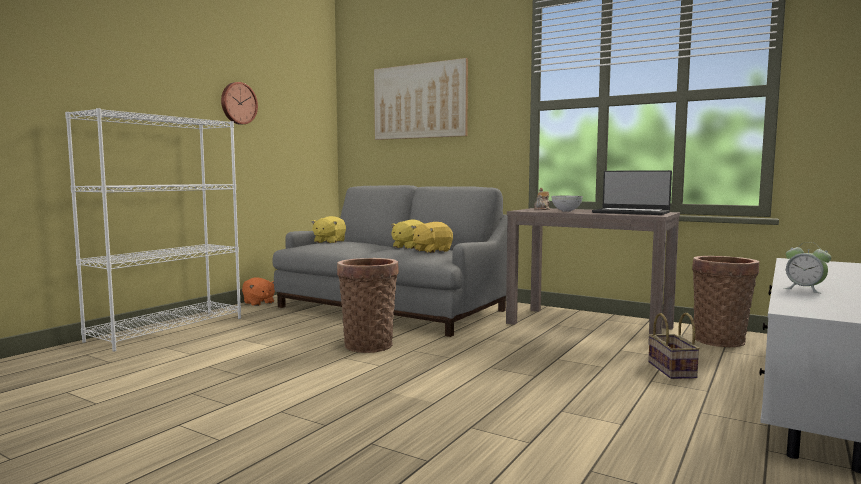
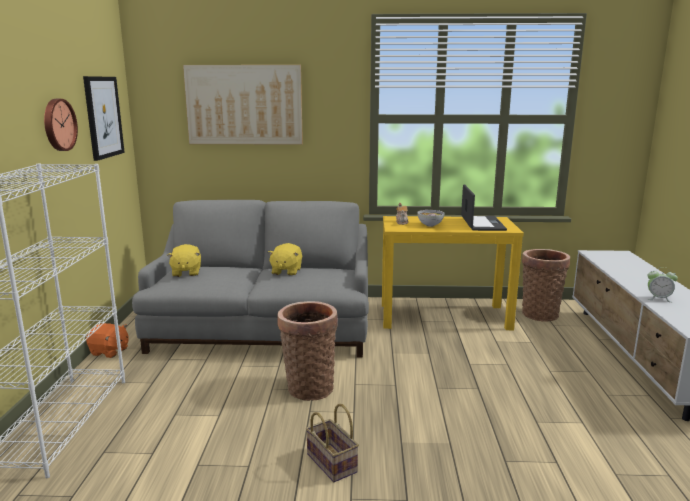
camera: 30 degrees left, 10 degrees up
(297, 110) = (103, 117): none -> picture
(432, 251) = (321, 276): yellow plush toy -> none
(589, 325) = (444, 316): brown console table -> yellow console table
(631, 212) = (481, 223): laptop -> laptop turned 90 degrees counterclockwise
(673, 370) = (550, 355): basket -> basket (333, 463)

